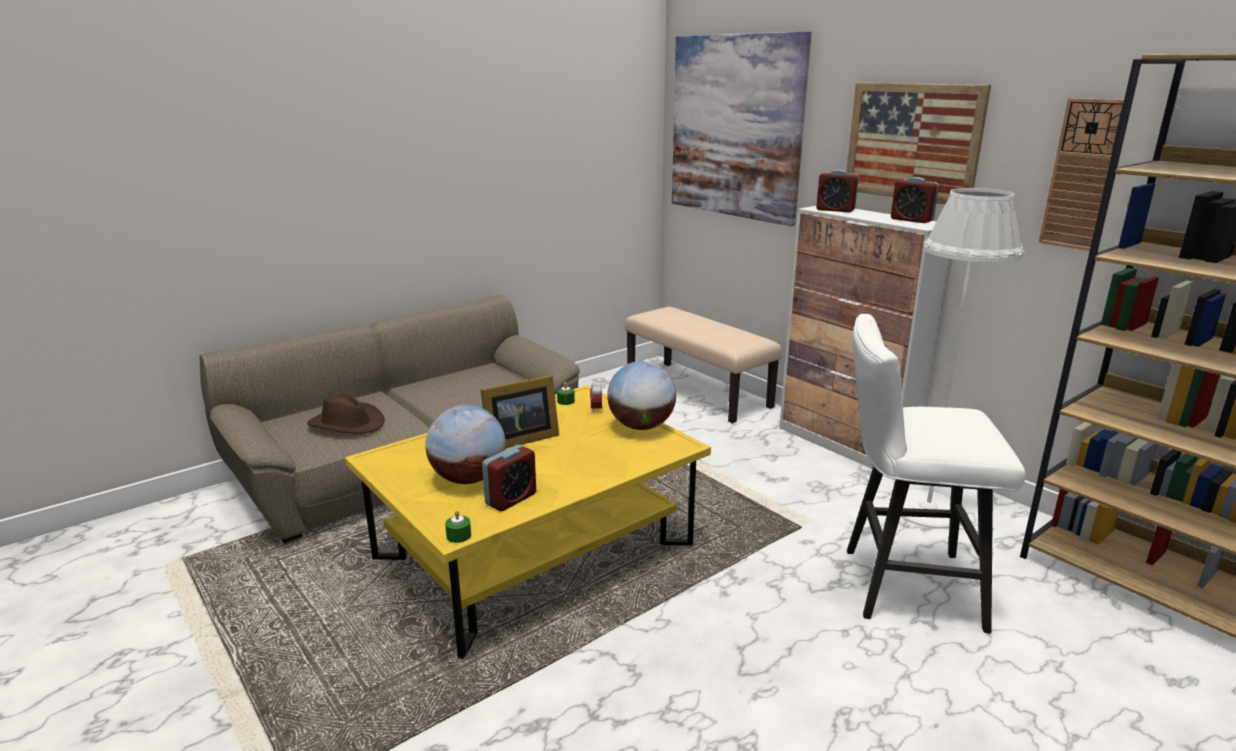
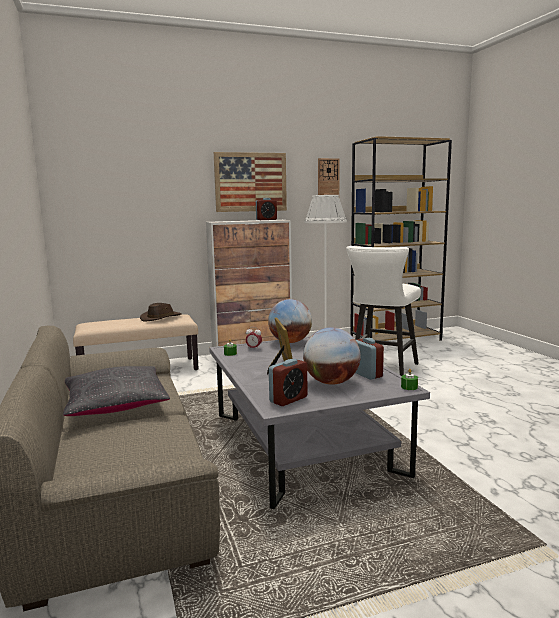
camera: 70 degrees left, 10 degrees down
(347, 424) = (131, 444): brown hat -> brown hat (161, 318)
(440, 394) = (116, 405): none -> black pillow
(535, 551) = (304, 443): yellow coffee table -> grey coffee table
(735, 127) = (121, 182): picture -> none
(835, 210) = (225, 221): alarm clock -> alarm clock (288, 399)

